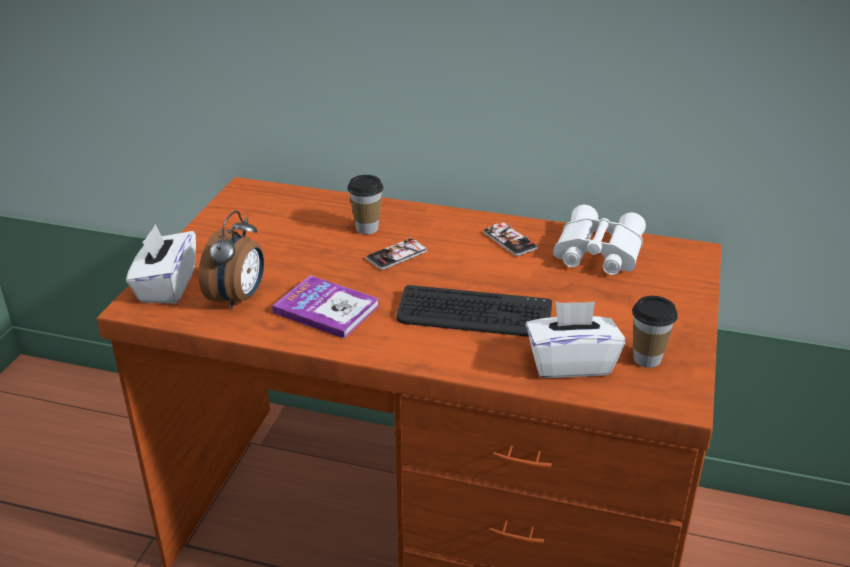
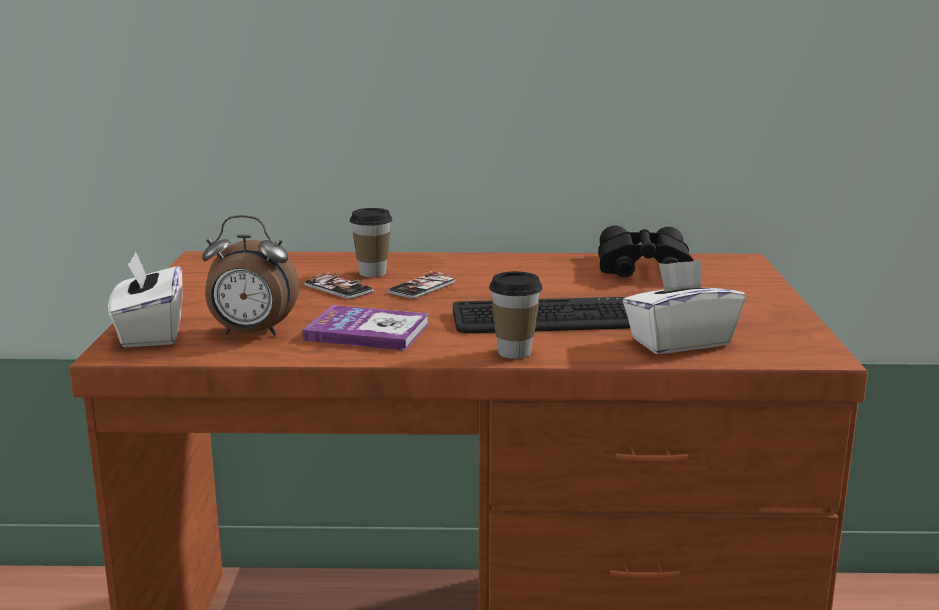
camera: 15 degrees left, 15 degrees down
(238, 298) = (251, 334): alarm clock -> alarm clock turned 90 degrees clockwise
(510, 240) = (541, 268): phone -> phone (338, 288)
(596, 252) = (641, 268): white binoculars -> black binoculars
(647, 359) = (757, 331): cup -> cup (514, 352)

